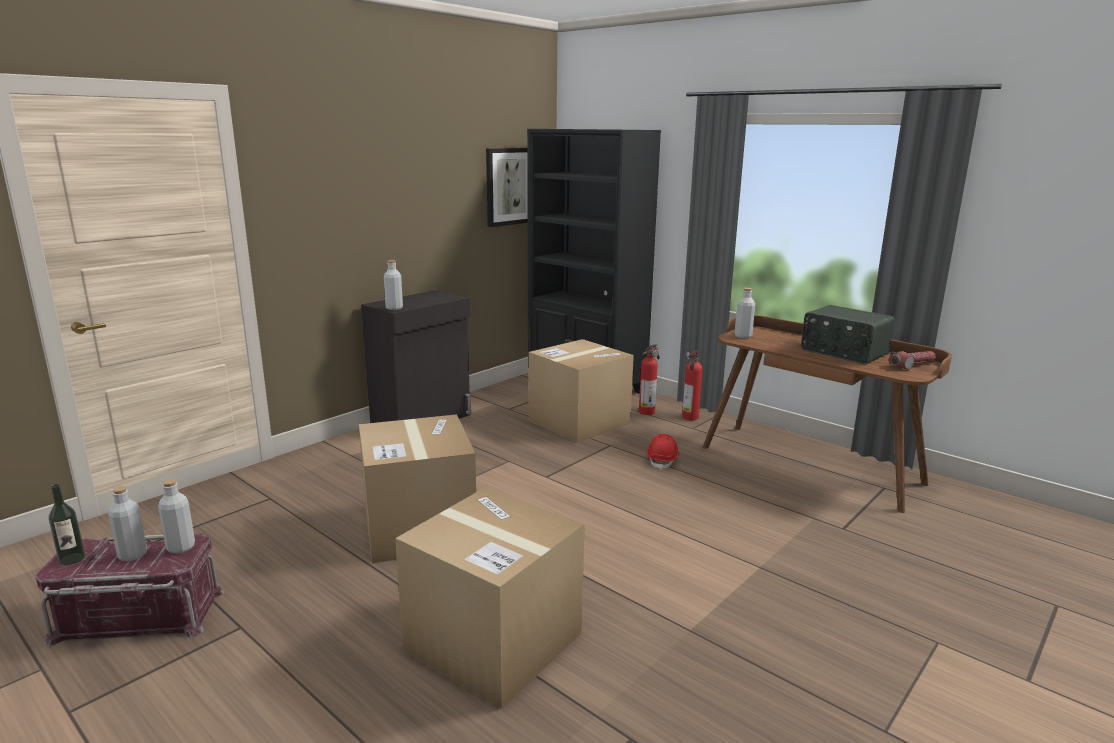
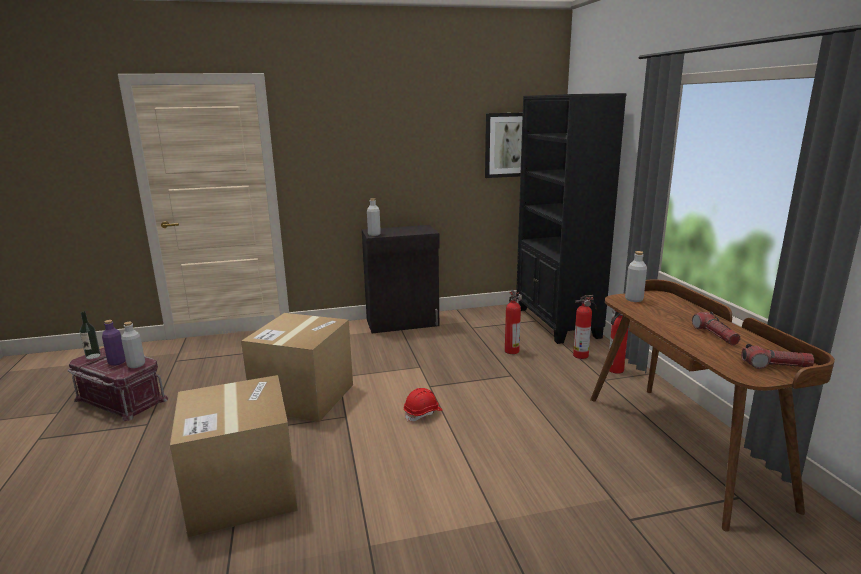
camera: 35 degrees right, 0 degrees up
(132, 555) = (117, 362): grey bottle -> purple bottle
(579, 422) = (511, 350): cardboard box -> fire extinguisher
(663, 460) = (538, 400): red hard hat -> red hard hat (423, 413)
(843, 352) = (715, 335): radio -> flashlight

